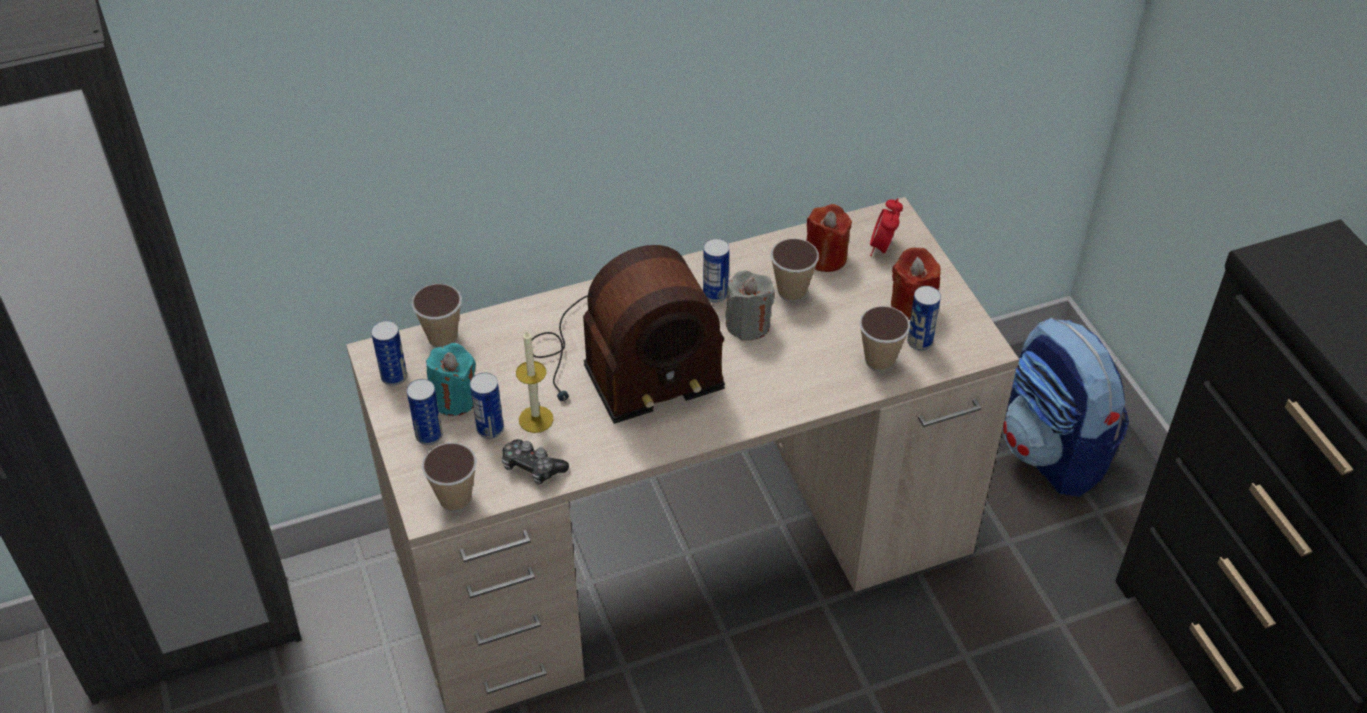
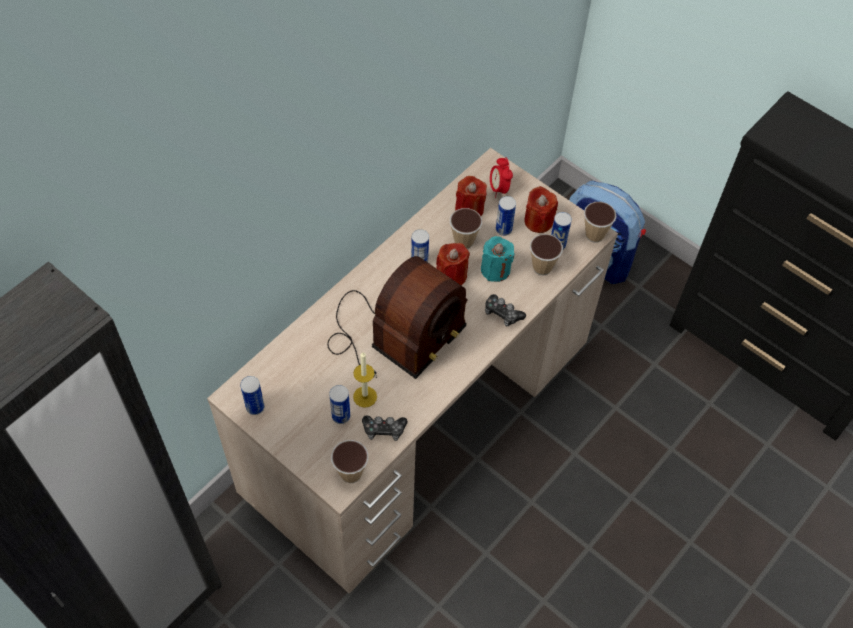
camera: 30 degrees left, 10 degrees up
(429, 435) = (305, 438): can -> can (503, 229)
(442, 338) = (268, 366): cup -> cup (594, 235)
(454, 398) = (304, 405): turquoise candle -> turquoise candle (495, 269)
(748, 324) = (452, 275): grey candle -> red candle
(785, 395) = (502, 314): none -> game controller

